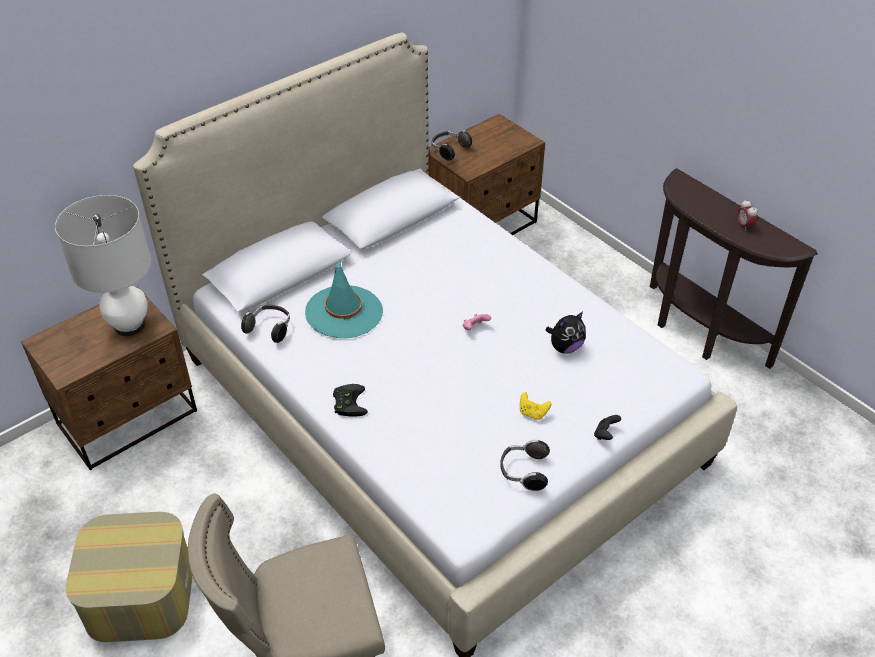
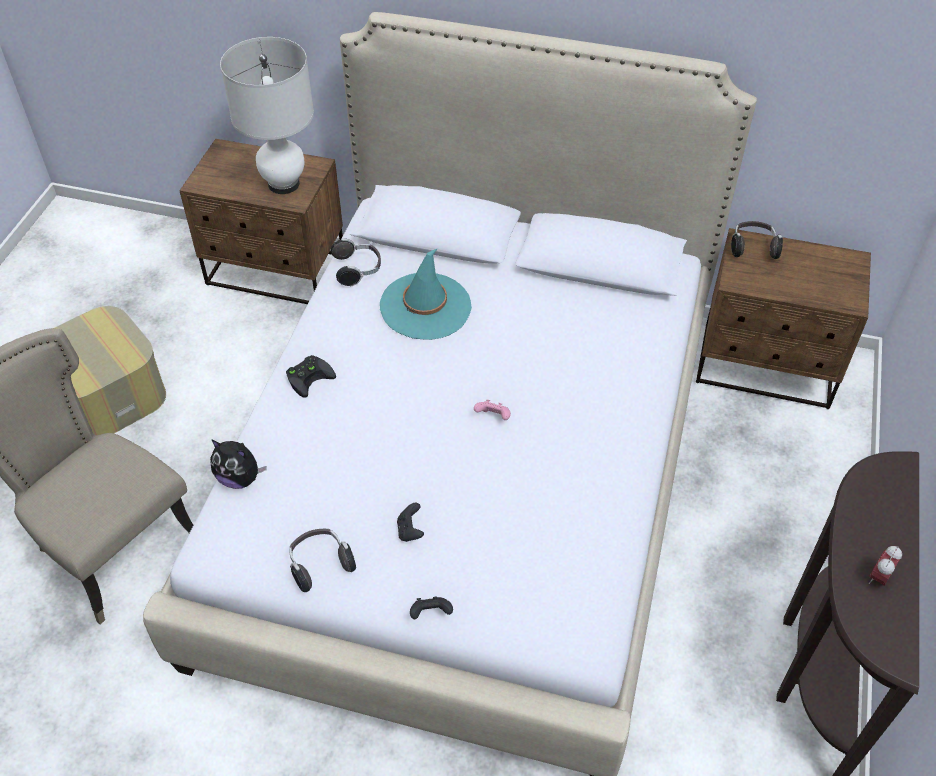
camera: 55 degrees right, 5 degrees up
(533, 413) = (410, 531): yellow game controller -> black game controller
(565, 347) = (535, 510): plush toy -> plush toy (240, 478)

